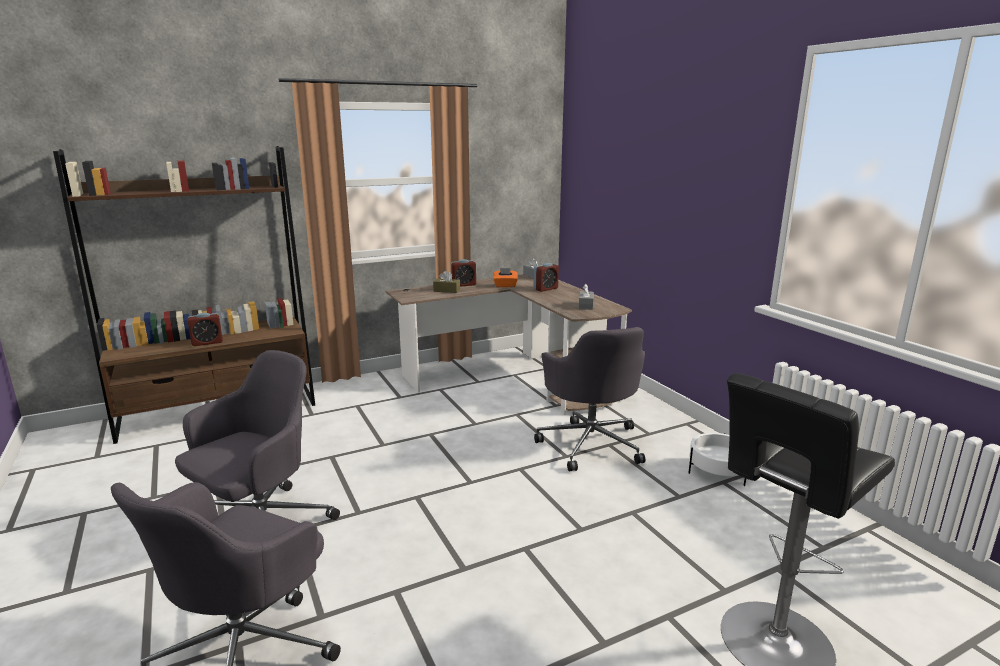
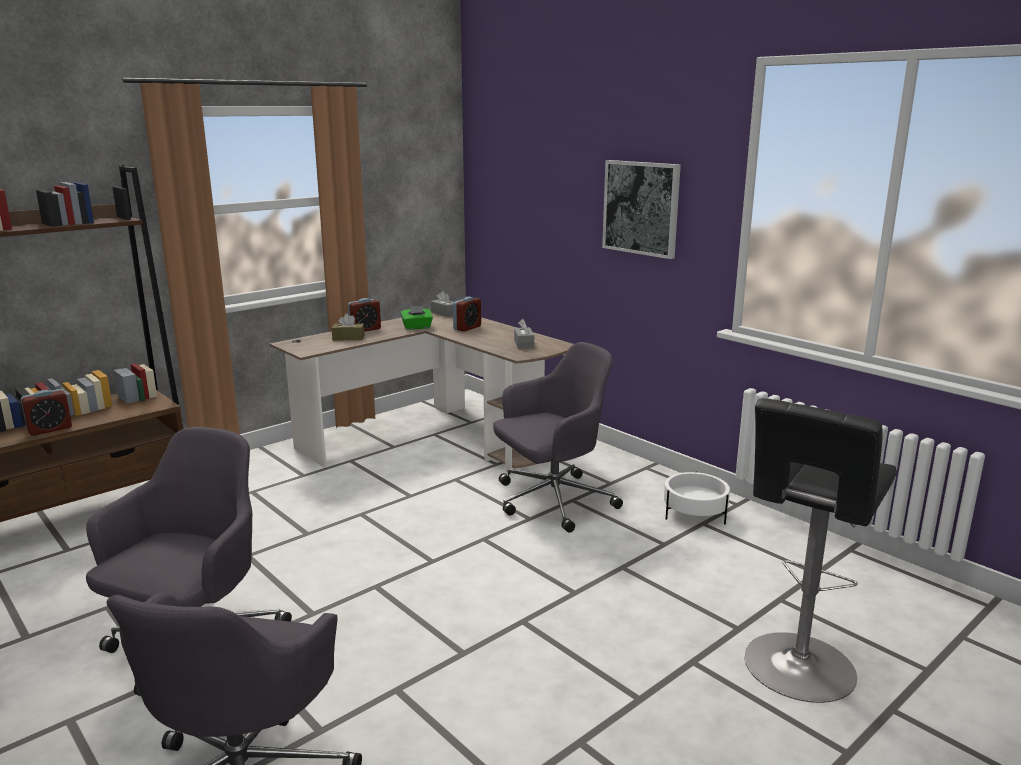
camera: 15 degrees left, 0 degrees up
(505, 286) = (417, 327): orange tissue box -> green tissue box
(590, 443) = (552, 501): grey office chair -> grey office chair turned 90 degrees counterclockwise
(697, 191) = (641, 208): none -> picture

